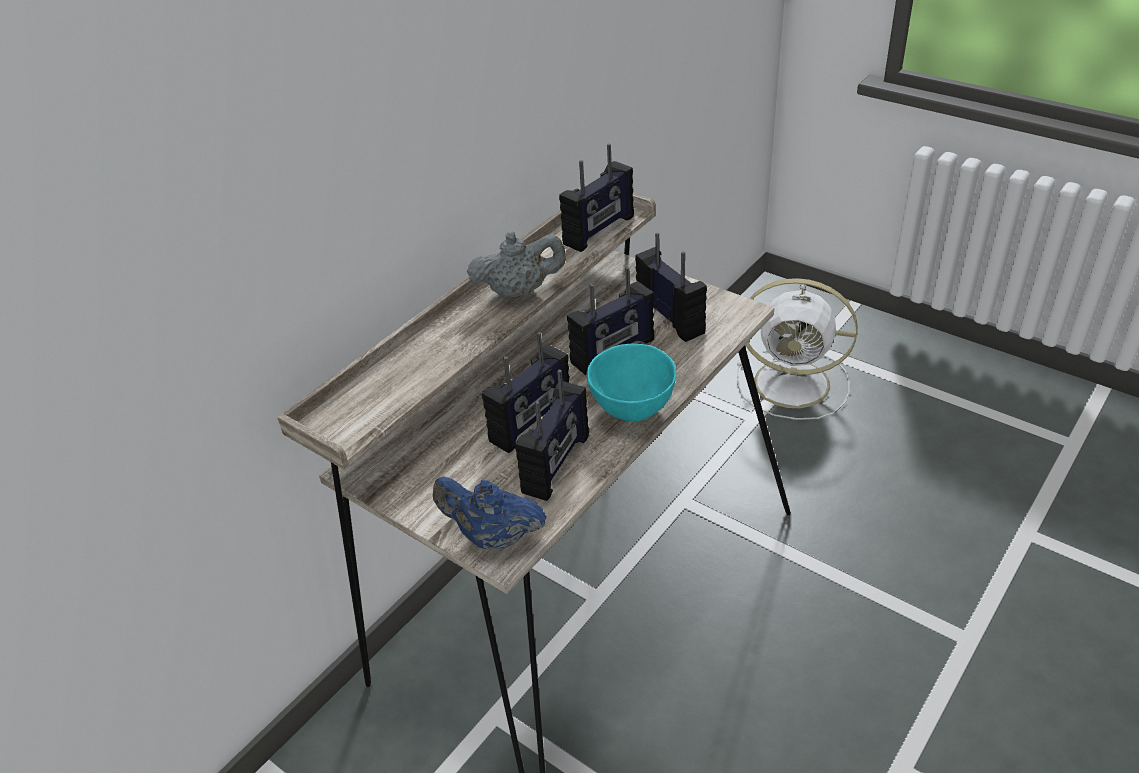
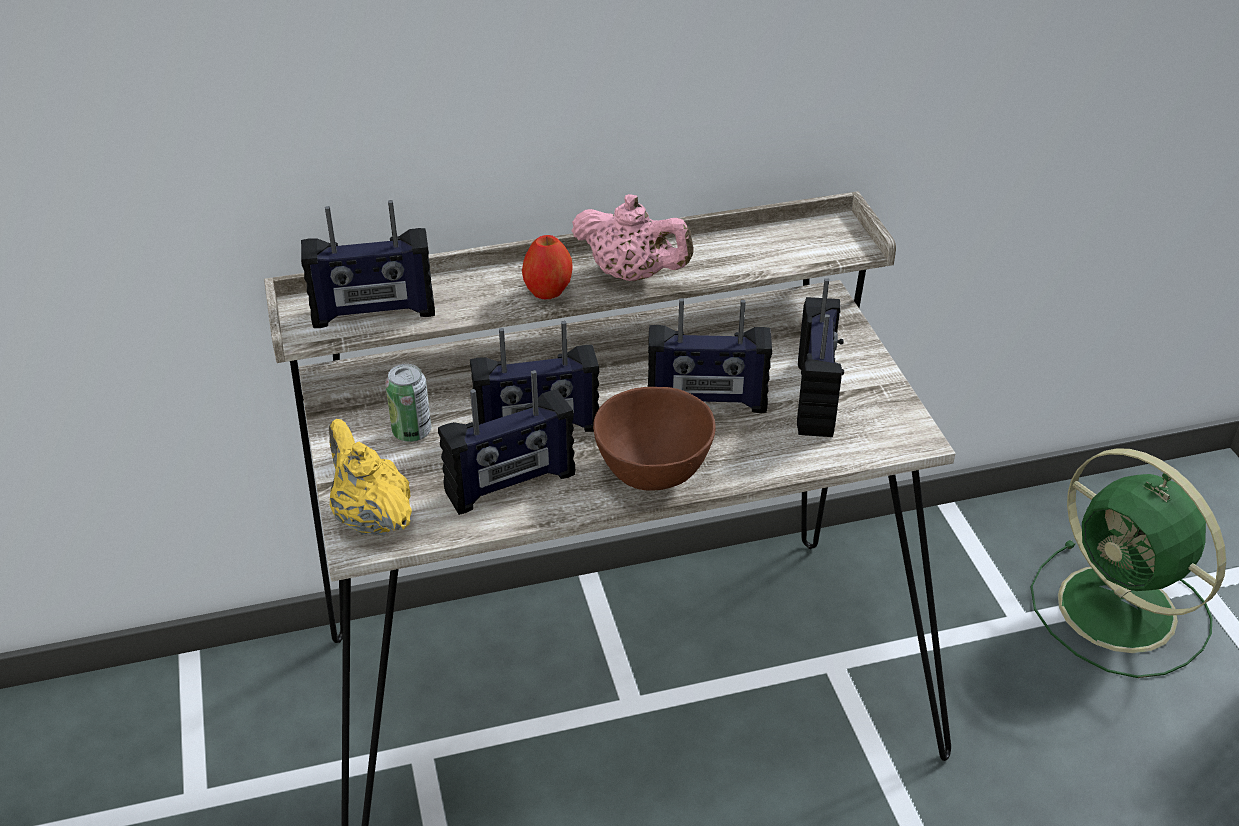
camera: 35 degrees right, 0 degrees up
(453, 470) = (412, 432): none -> can
(480, 328) = (548, 292): none -> apple
(492, 537) = (371, 517): blue teapot -> yellow teapot
(519, 292) = (632, 275): grey teapot -> pink teapot
(599, 230) = (800, 250): radio -> radio (373, 313)
(632, 407) = (654, 472): turquoise bowl -> brown bowl
(795, 384) = (1121, 612): white fan -> green fan

